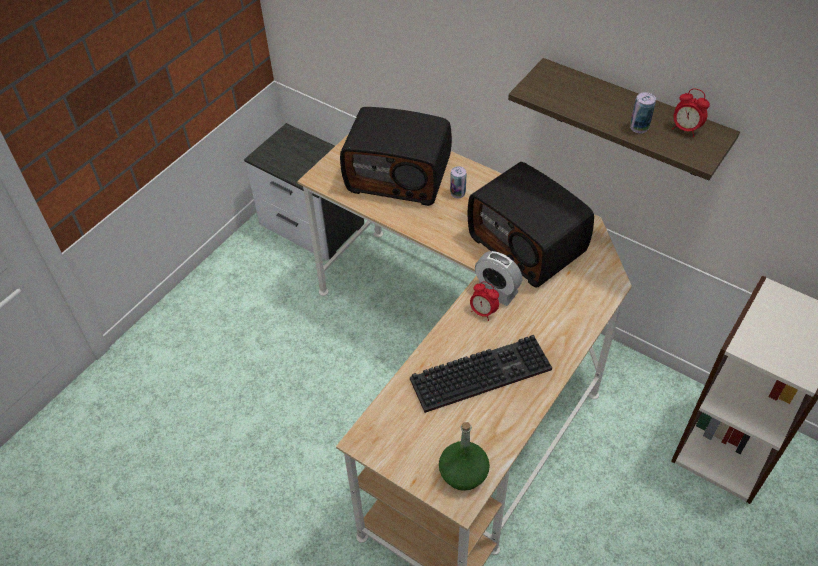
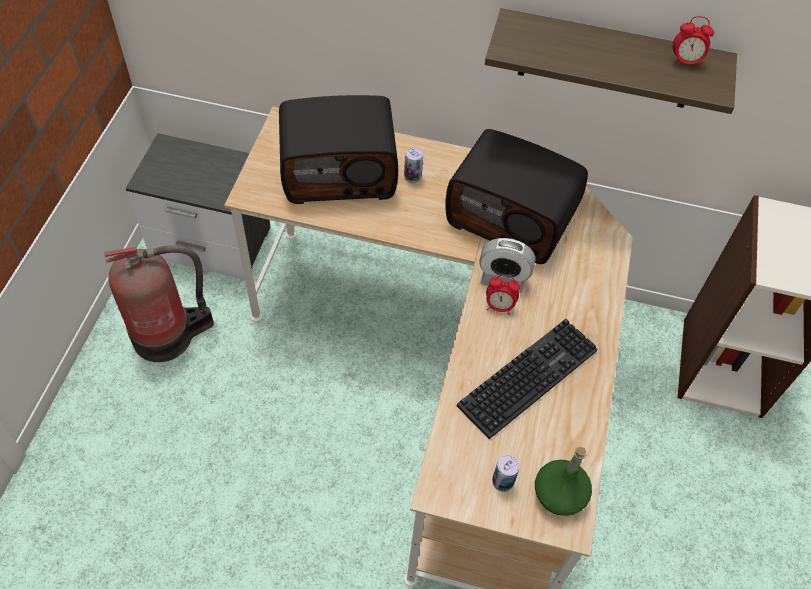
camera: 25 degrees left, 5 degrees up
(249, 288) = (168, 335): none -> fire extinguisher
(639, 127) = (639, 69): can -> can (502, 482)

